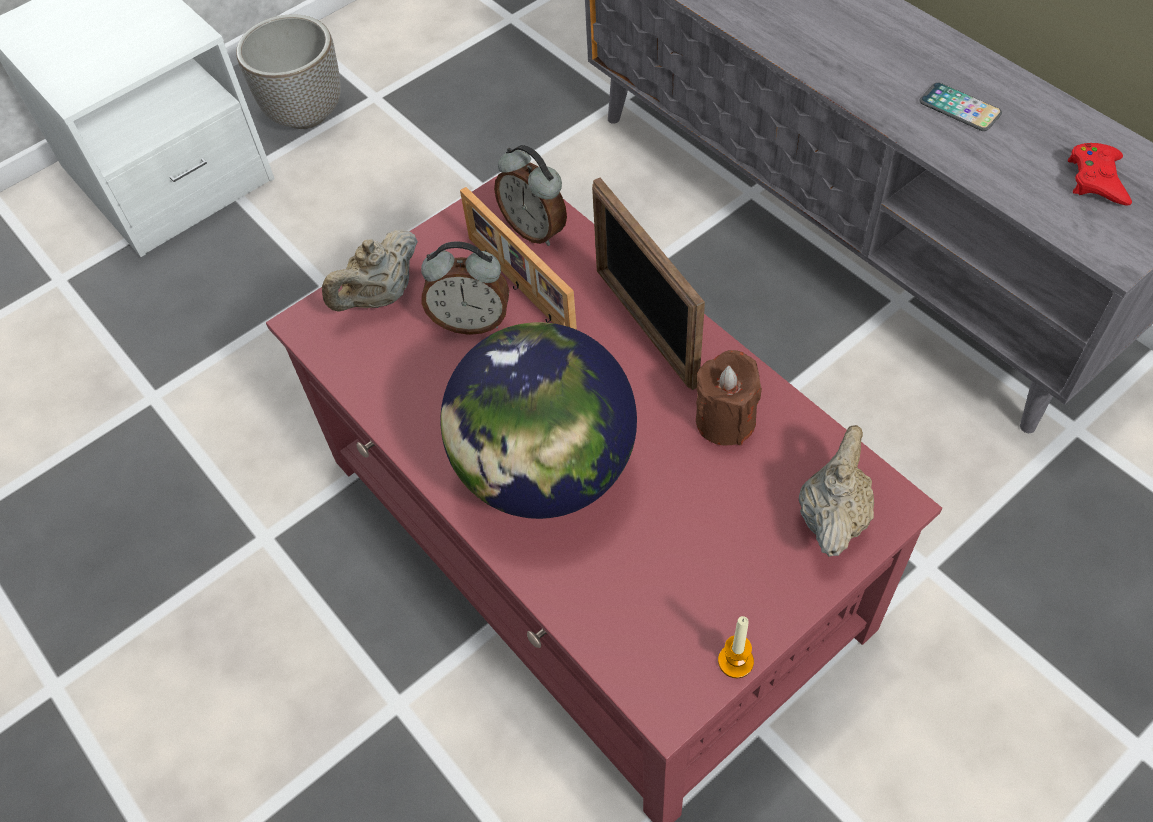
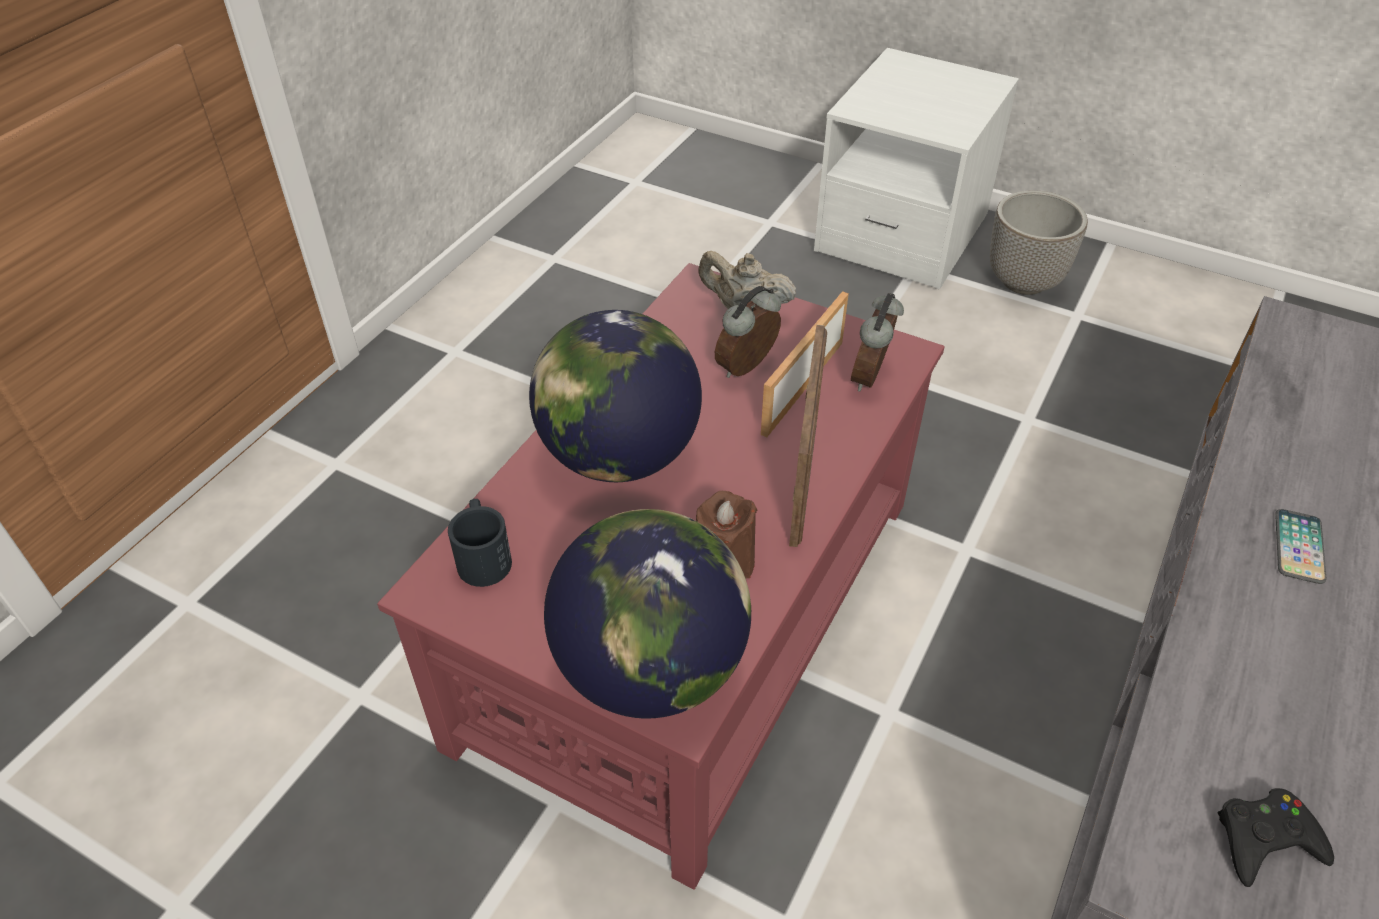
camera: 65 degrees right, 10 degrees down
(471, 321) = (748, 369): alarm clock -> alarm clock turned 60 degrees clockwise
(637, 634) = (483, 555): none -> black mug
(645, 326) = (803, 479): picture frame -> picture frame turned 150 degrees clockwise
(735, 661) = (476, 628): candle -> none
(832, 515) = (652, 668): beige teapot -> globe
(959, 108) = (1277, 667): phone -> phone (1298, 547)
(1097, 179) = (1265, 840): red game controller -> black game controller

